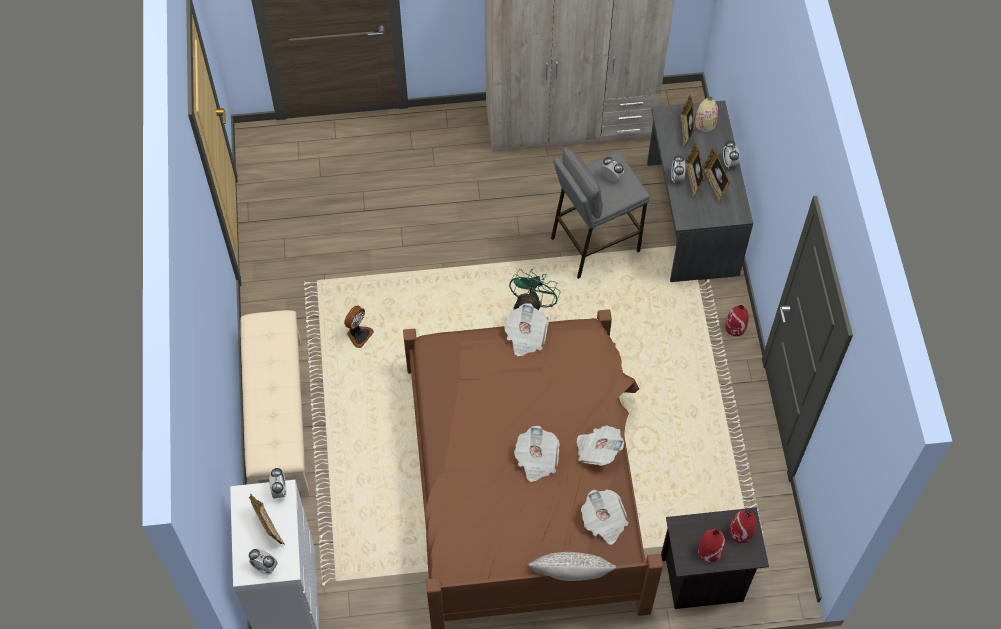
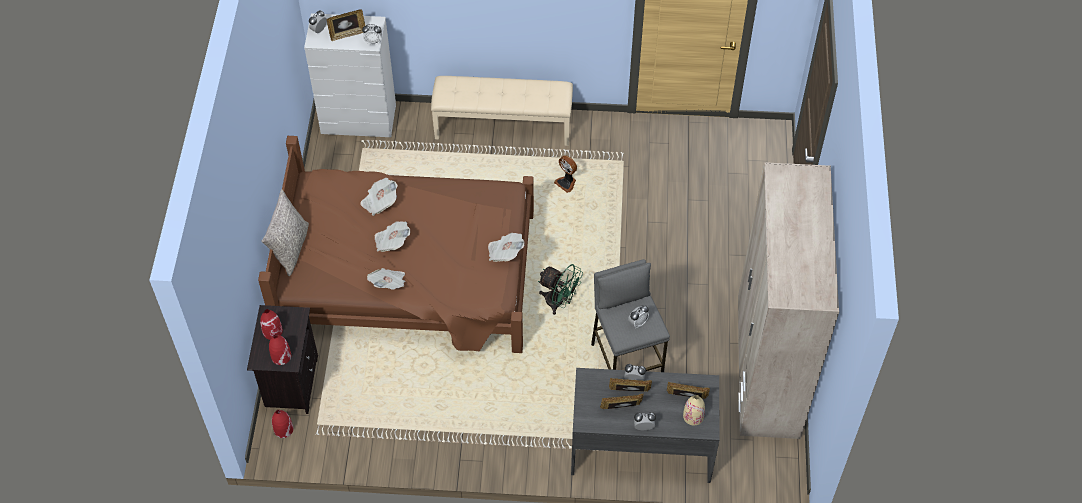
camera: 100 degrees right, 5 degrees down
(604, 521) = (328, 279): newspaper -> newspaper (379, 202)
(735, 327) = (517, 459): red vase -> red vase (283, 429)

